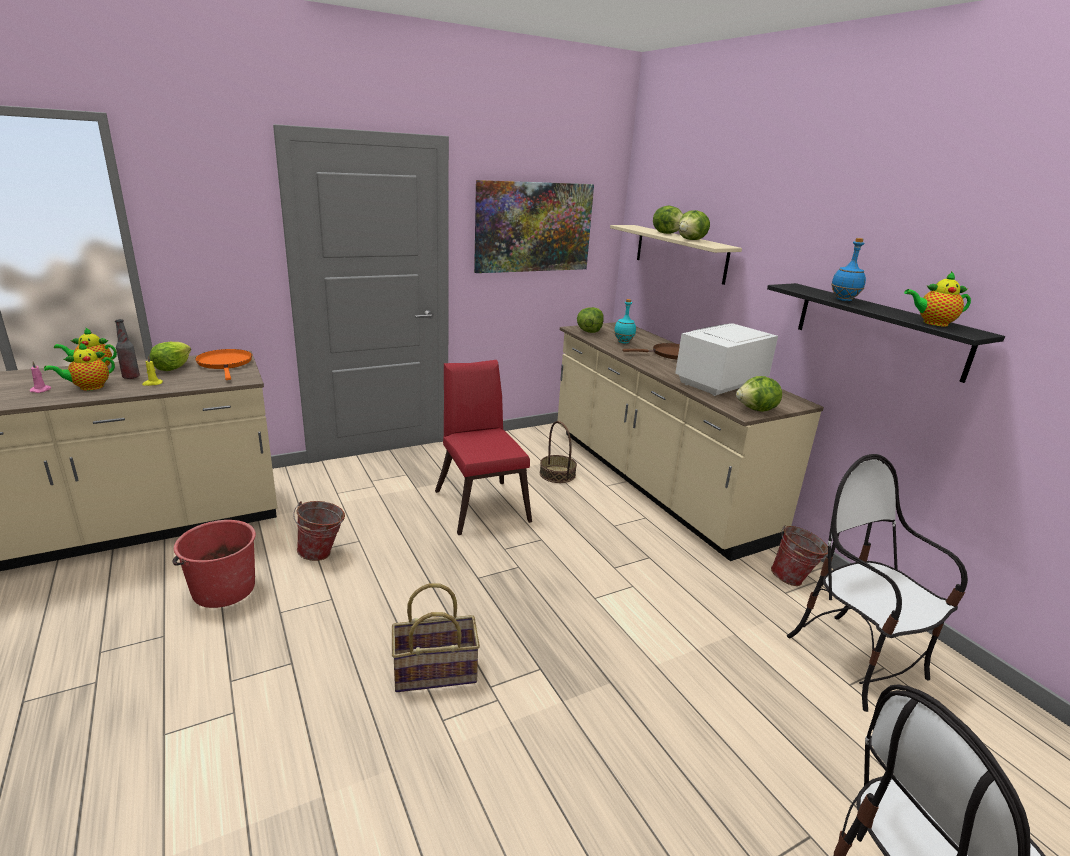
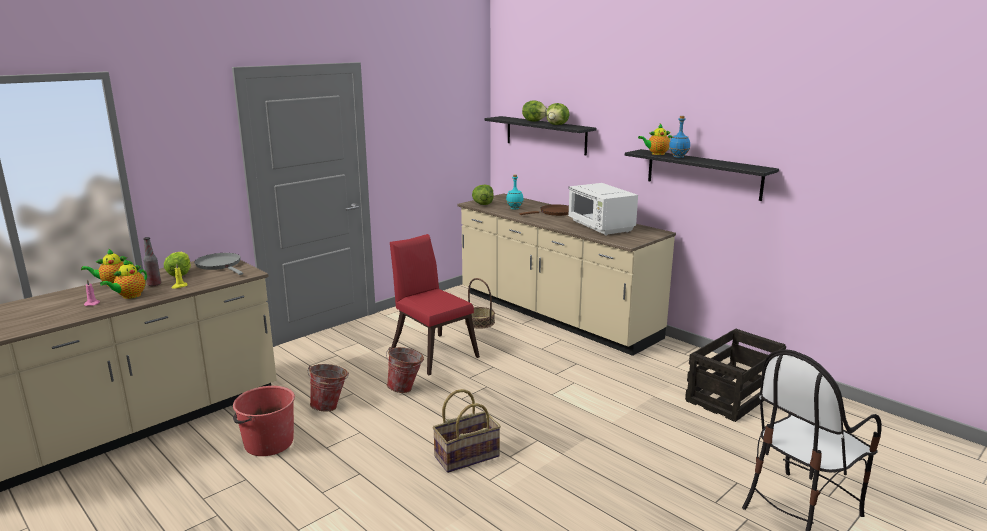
camera: 15 degrees left, 5 degrees down
(225, 364) = (220, 265): orange frying pan -> grey frying pan
(533, 227) = (426, 126): picture -> none
(680, 253) = (545, 135): beige shelf -> black shelf
(719, 383) = (600, 227): white microwave -> white microwave turned 60 degrees counterclockwise
(757, 410) = (635, 240): lettuce -> none
(794, 580) = (679, 358): bucket -> bucket (406, 389)
(855, 660) = (733, 395): chair -> crate
(932, 323) = (737, 165): teapot -> teapot (656, 154)

